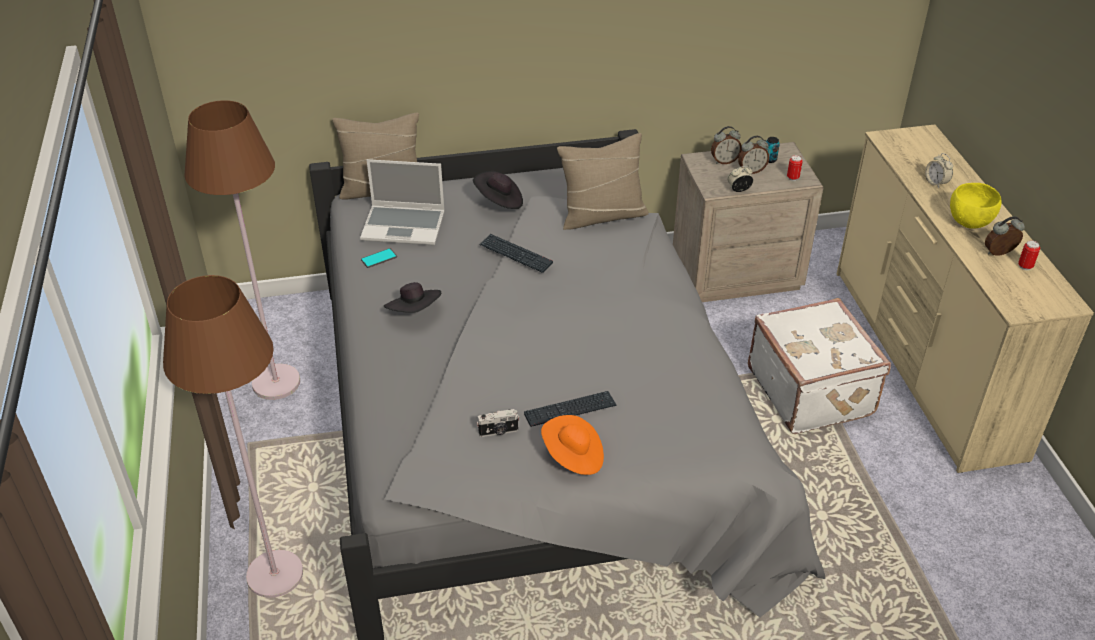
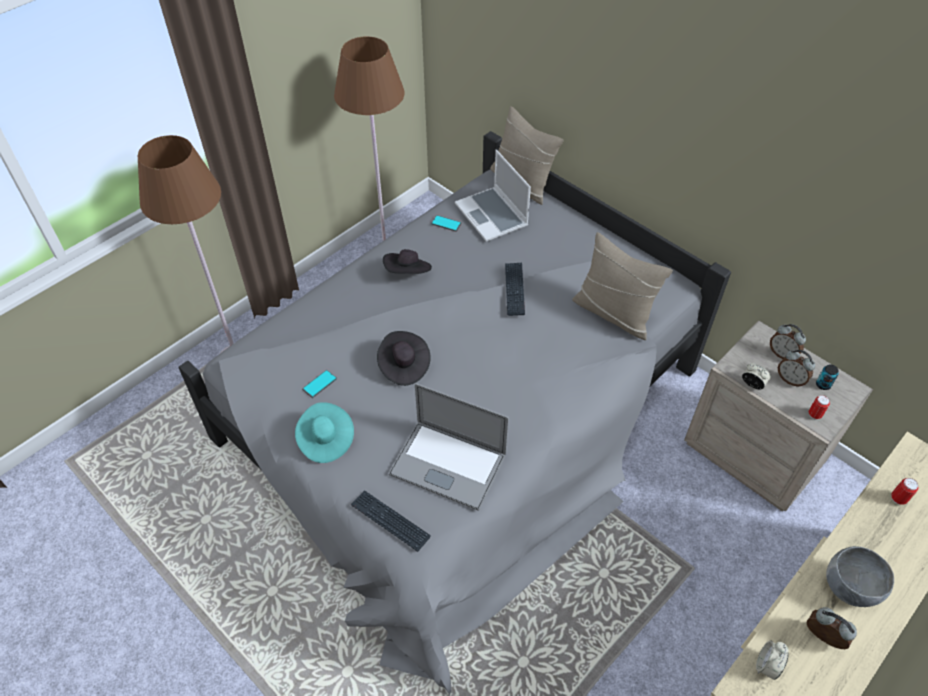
camera: 55 degrees right, 10 degrees up
(498, 432) = (319, 384): camera -> phone
(499, 201) = (567, 246): black hat -> black hat (403, 366)
(570, 410) = (372, 412): keyboard -> keyboard (390, 521)
(573, 457) = (325, 440): orange hat -> turquoise hat
(674, 387) = (448, 464): none -> laptop
(811, 390) = (662, 584): white suitcase -> none
(936, 183) = (886, 529): alarm clock -> alarm clock (767, 665)
(969, 222) = (848, 587): yellow bowl -> grey bowl
(1025, 266) = (824, 672): can -> can (898, 499)

